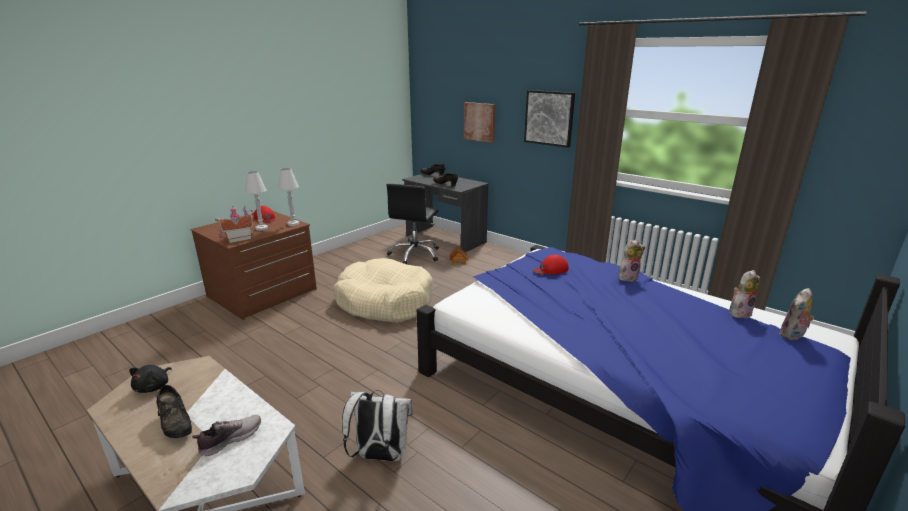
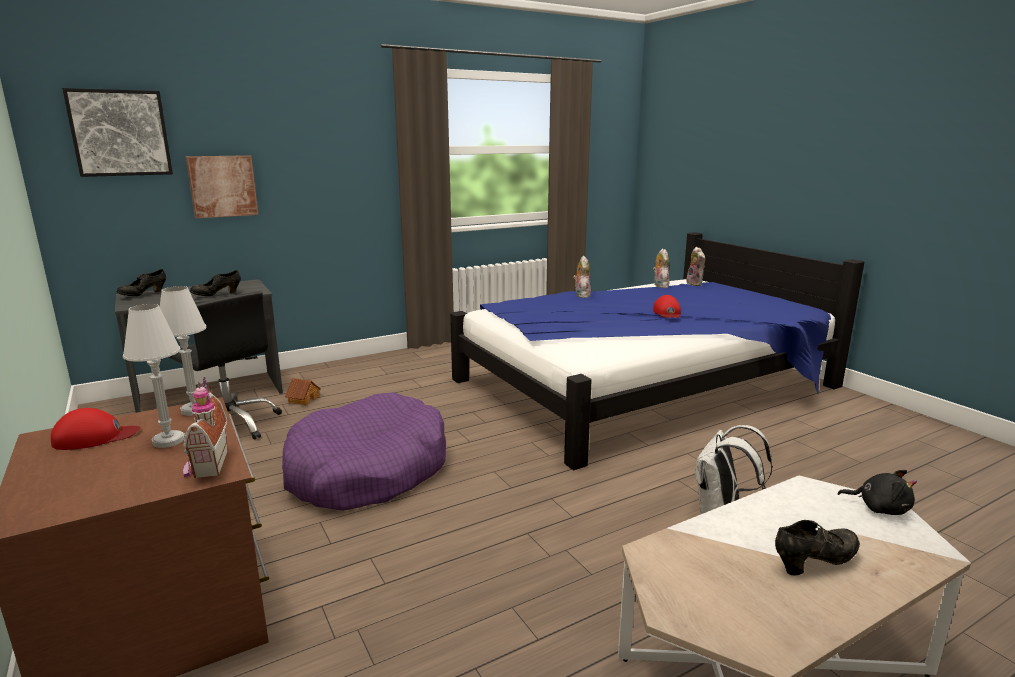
camera: 70 degrees left, 5 degrees down
(154, 387) = (714, 598): black plush toy -> black plush toy (879, 508)
(230, 439) = (834, 516): shoe -> none
(385, 302) = (367, 470): beige dog bed -> purple dog bed
(549, 118) = (345, 166): picture -> picture (120, 133)
(551, 269) = (545, 311): red cap -> red cap (667, 313)

